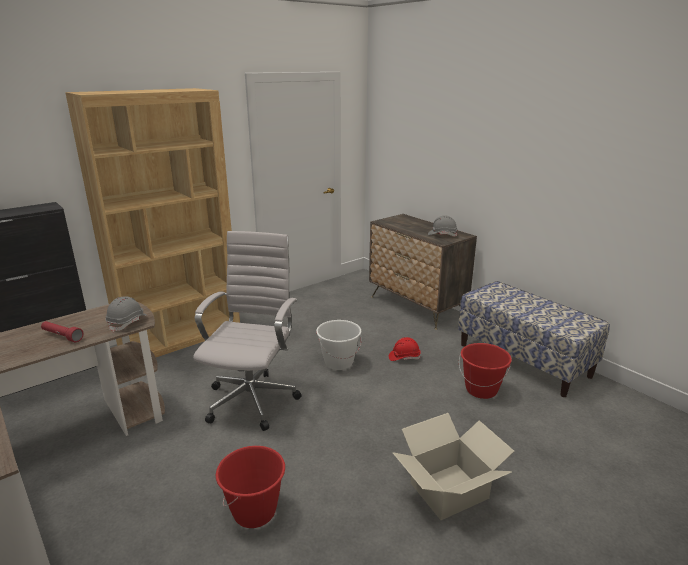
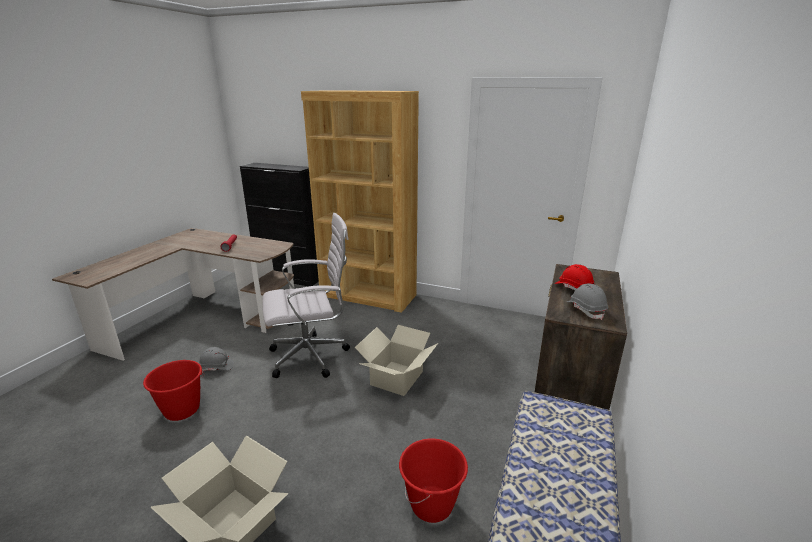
camera: 60 degrees right, 0 degrees up
(128, 322) = (258, 253): grey hard hat -> grey hard hat (217, 367)
(338, 362) = (397, 378): white bucket -> cardboard box
(404, 357) = (445, 416): red hard hat -> red hard hat (573, 288)

